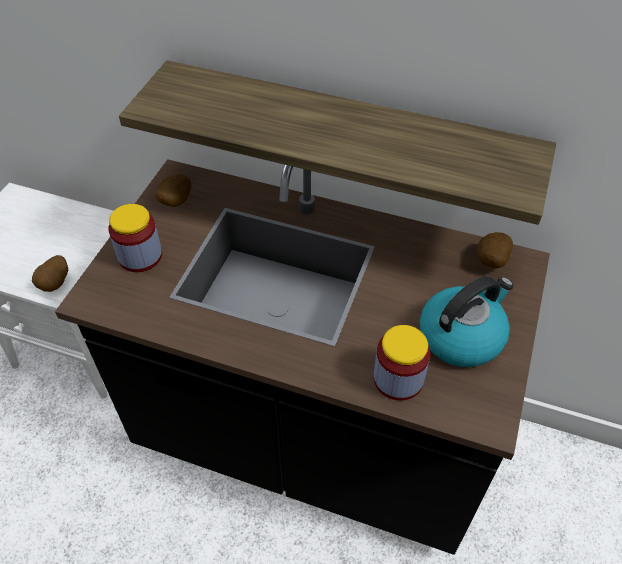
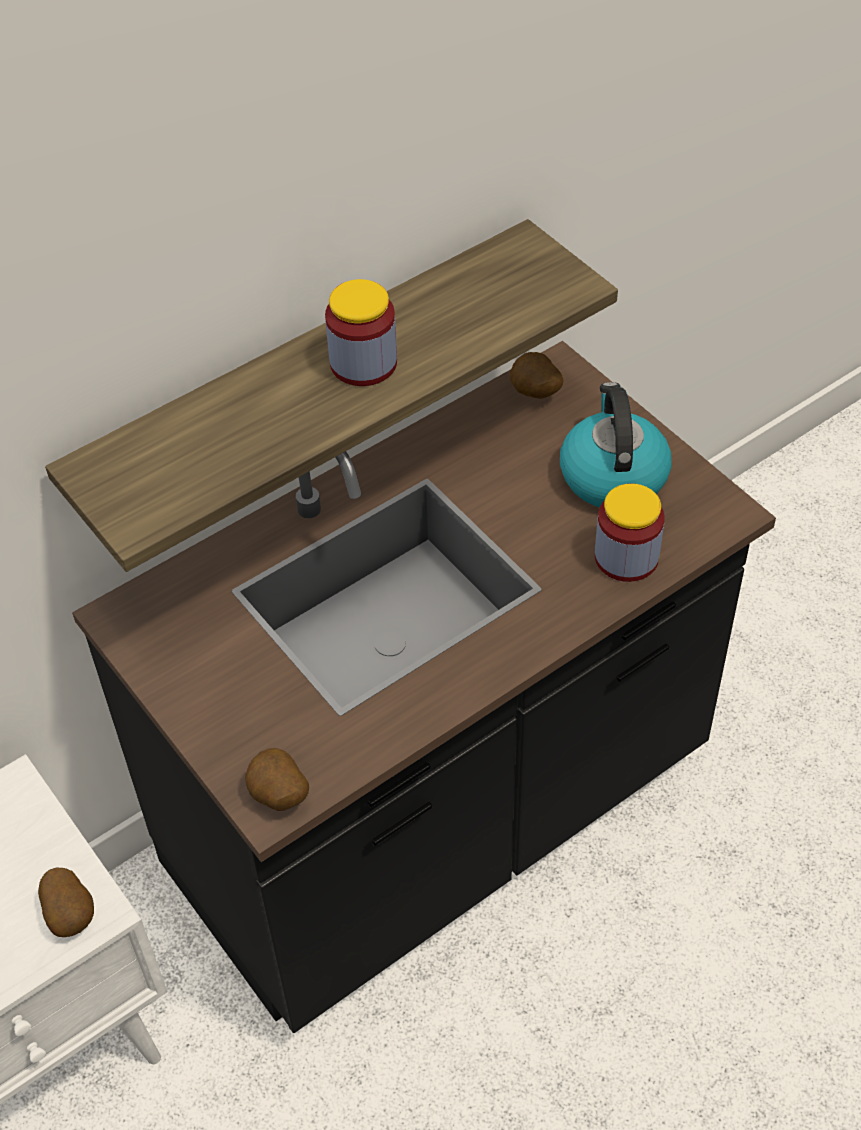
camera: 55 degrees left, 0 degrees up
(140, 256) = (239, 718): jar -> jar (363, 363)
(174, 202) = (171, 640): potato -> potato (278, 797)

